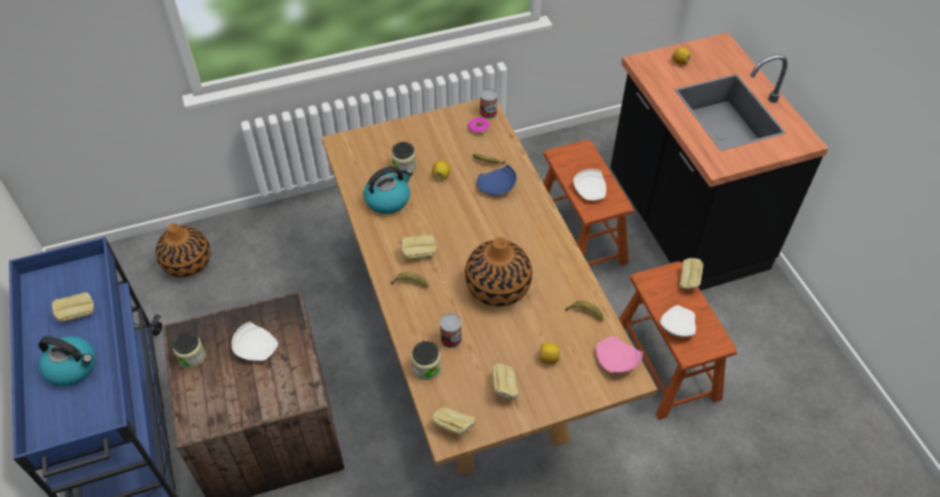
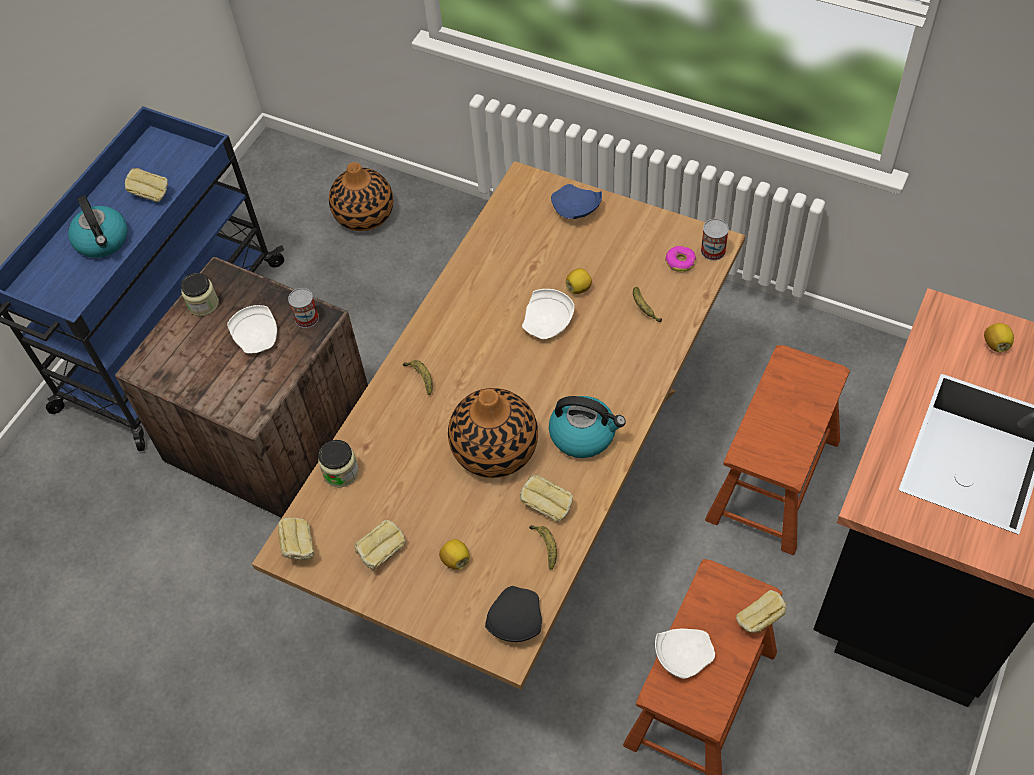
camera: 50 degrees right, 5 degrees up
(388, 199) = (499, 275): kettle -> kettle (584, 434)
(404, 167) = (554, 251): jar -> none
(418, 254) = (461, 355): bread -> bread (547, 506)
(451, 339) = (393, 463): can -> can (307, 318)
(497, 187) = (620, 343): blue plate -> blue plate (576, 210)
(590, 191) = (774, 429): white plate -> white plate (548, 322)
(616, 361) = (514, 621): pink plate -> black plate

